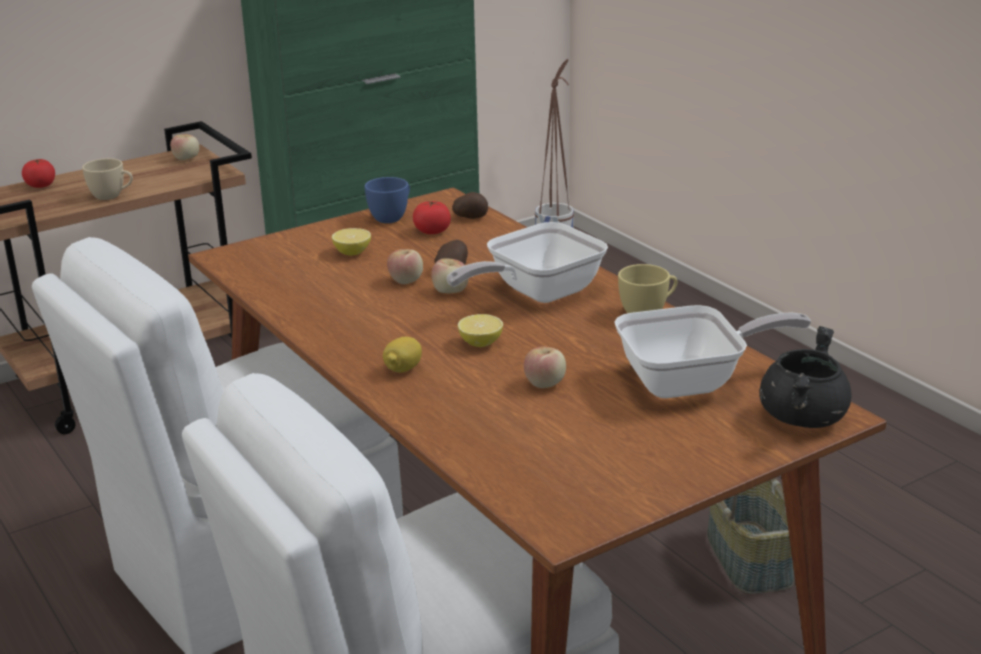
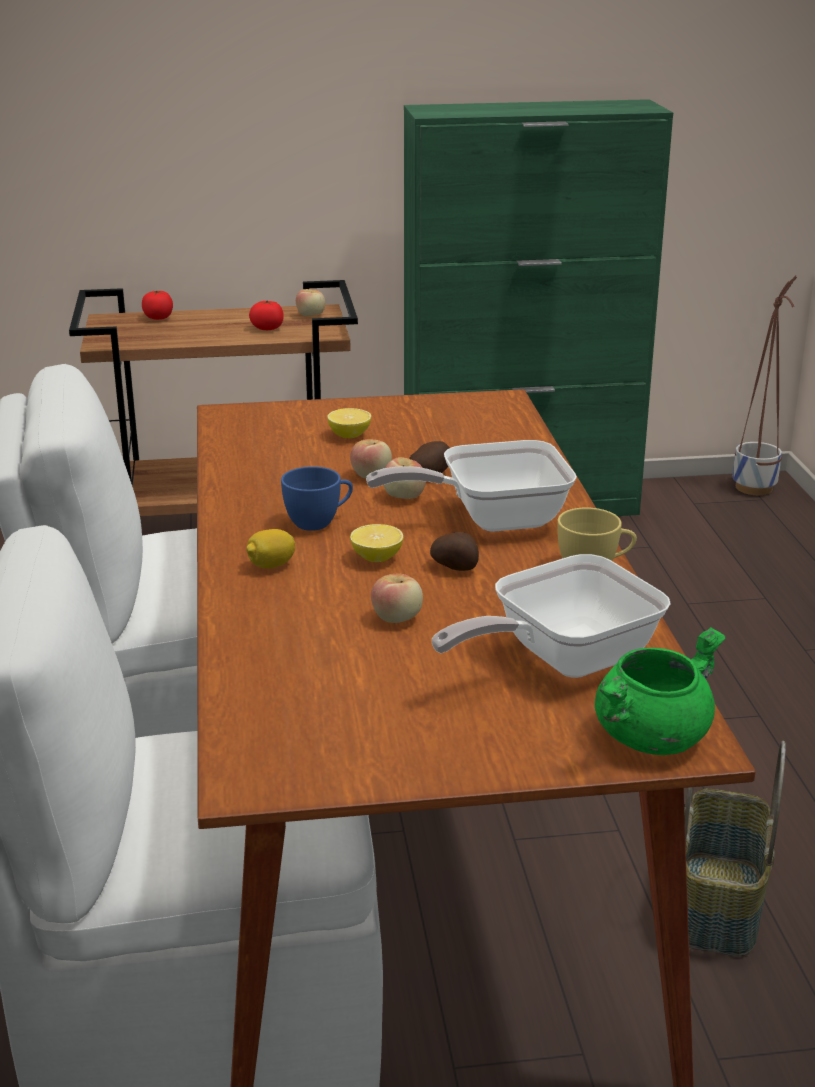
camera: 25 degrees right, 0 degrees up
(112, 196) = (208, 339): beige cup -> none
(392, 217) = (427, 407): blue cup -> blue cup (319, 522)
(432, 231) = (452, 430): tomato -> tomato (267, 328)
(471, 217) = (507, 424): potato -> potato (456, 567)
(692, 382) = (561, 660): frying pan -> frying pan turned 135 degrees clockwise
(802, 417) = (651, 736): black cooking pot -> green cooking pot

